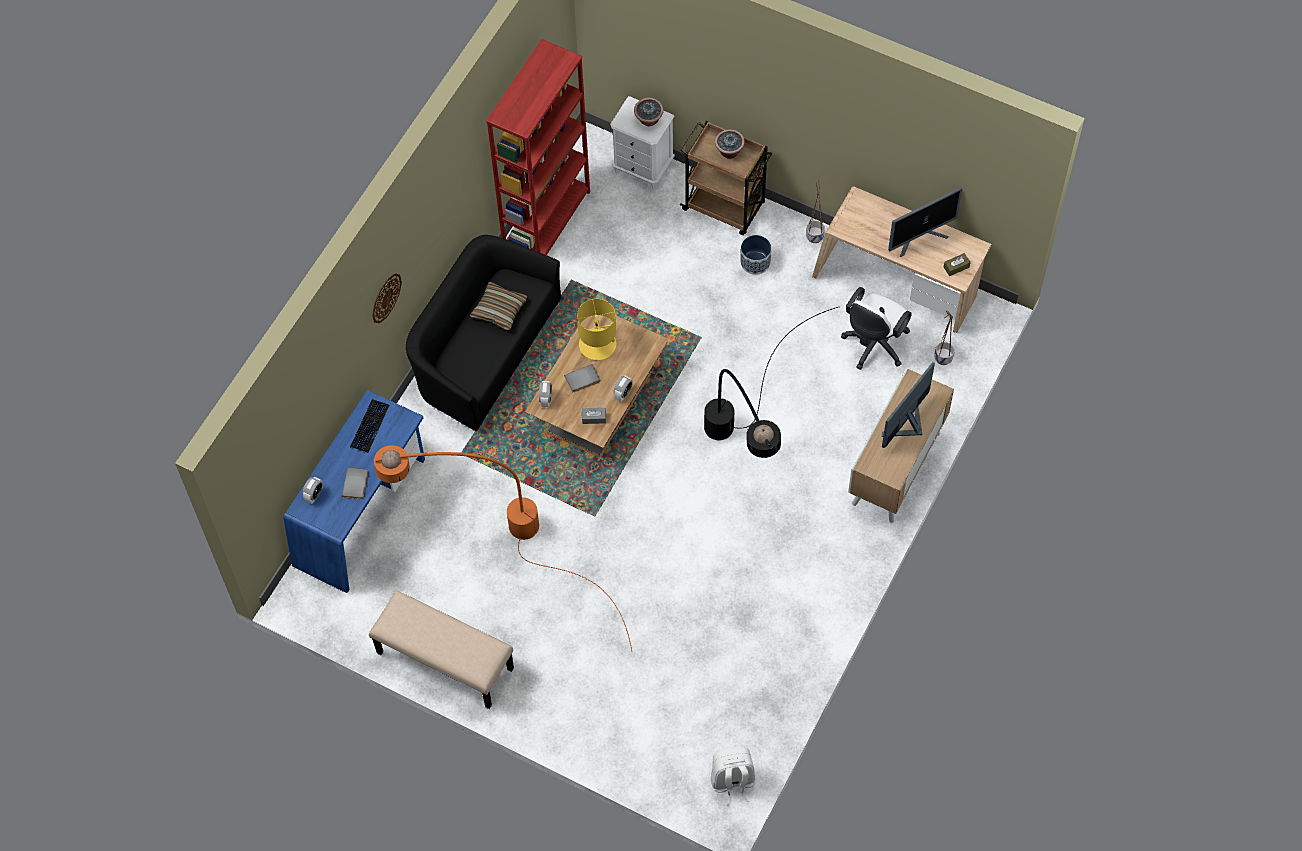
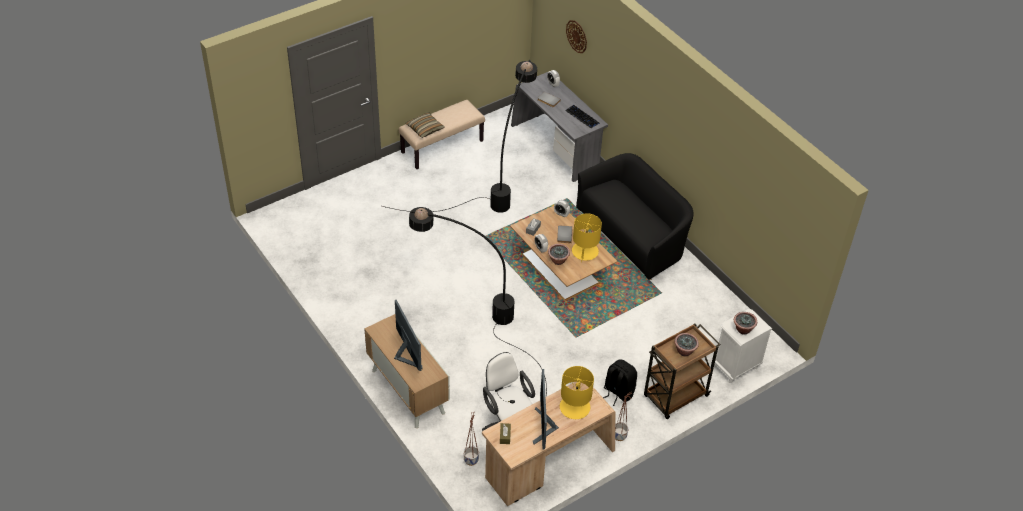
camera: 115 degrees right, 15 degrees down
(363, 513) = (556, 148): blue desk -> grey desk
(386, 297) = (638, 101): wall clock -> wall clock (576, 36)
(490, 548) = (496, 187): orange floor lamp -> black floor lamp
(499, 310) = (641, 220): pillow -> pillow (425, 129)
(547, 221) = (716, 299): red bookcase -> none
(632, 365) = (558, 261): none -> potted plant
(732, 781) = (278, 225): white backpack -> none
(755, 262) = (618, 392): planter -> black backpack
(873, 222) = (575, 407): none -> yellow table lamp

